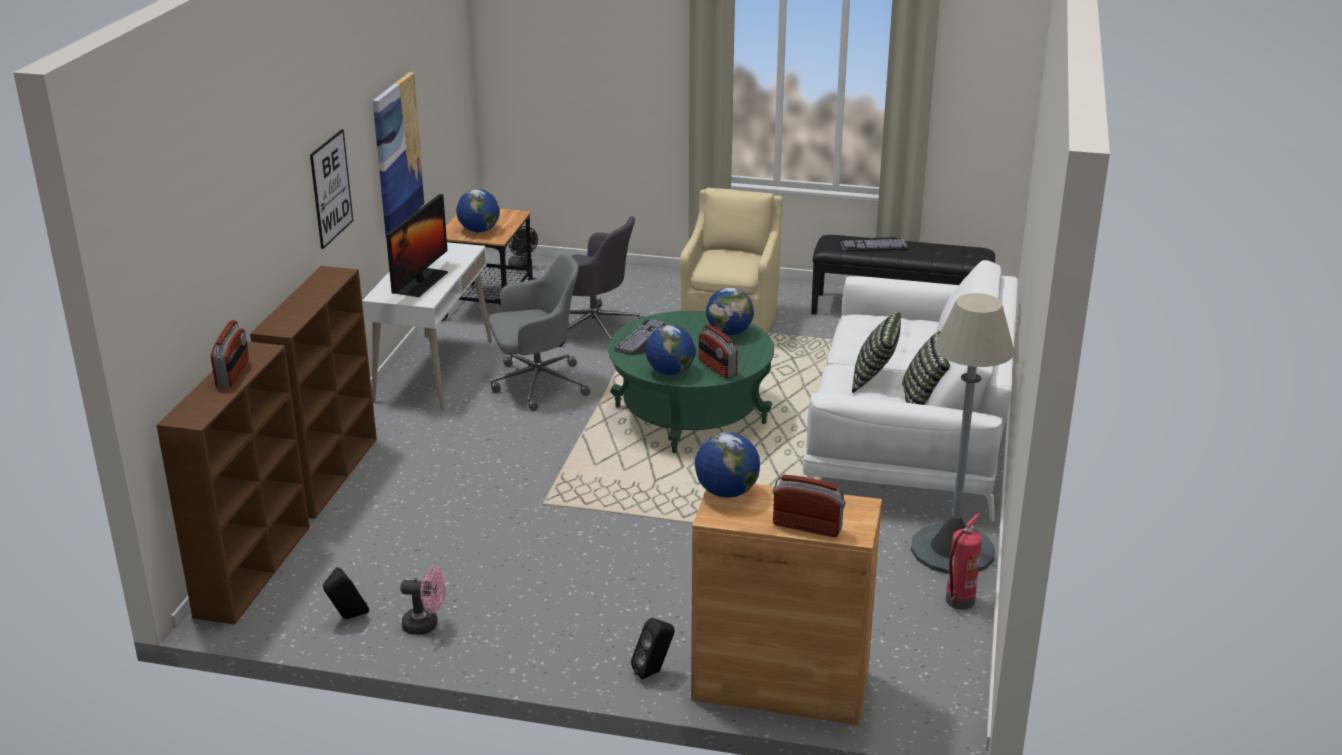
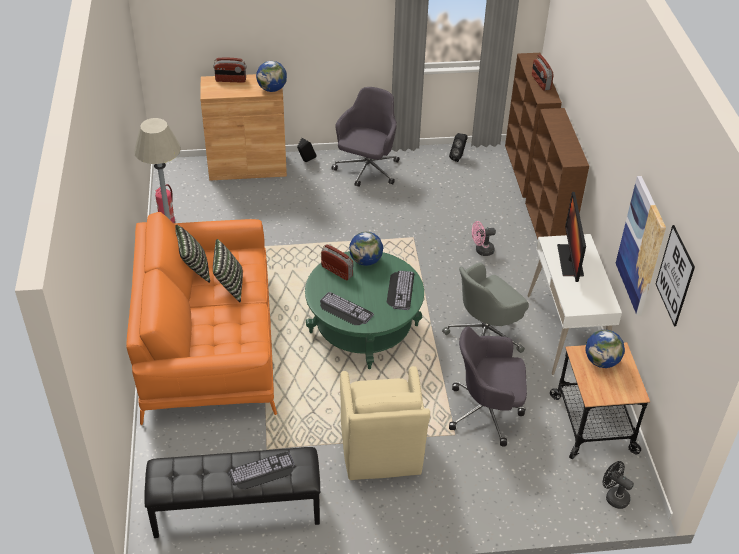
camera: 160 degrees right, 15 degrees up
(331, 188) = (609, 154): picture -> picture (675, 275)
(426, 625) = (421, 161): pink fan -> pink fan (481, 250)
(543, 628) = (367, 170): none -> grey office chair
(729, 332) = (344, 310): globe -> keyboard
(908, 437) = (208, 342): white sofa -> orange sofa

